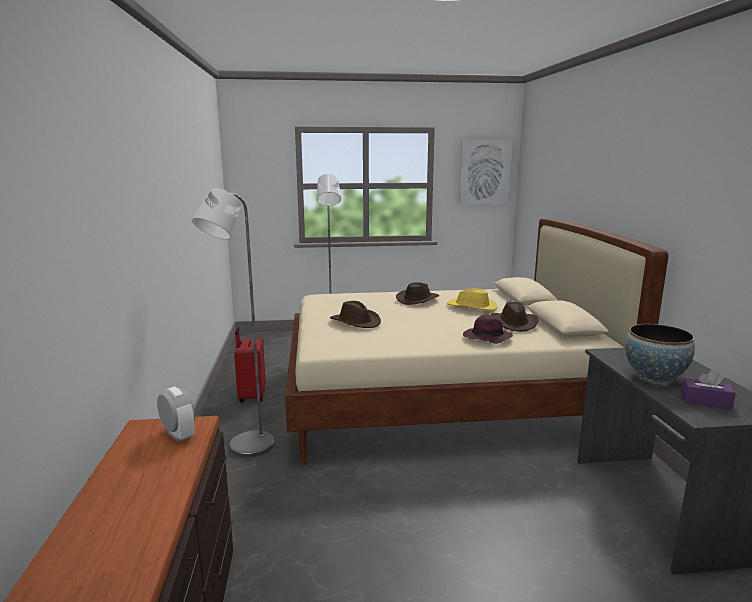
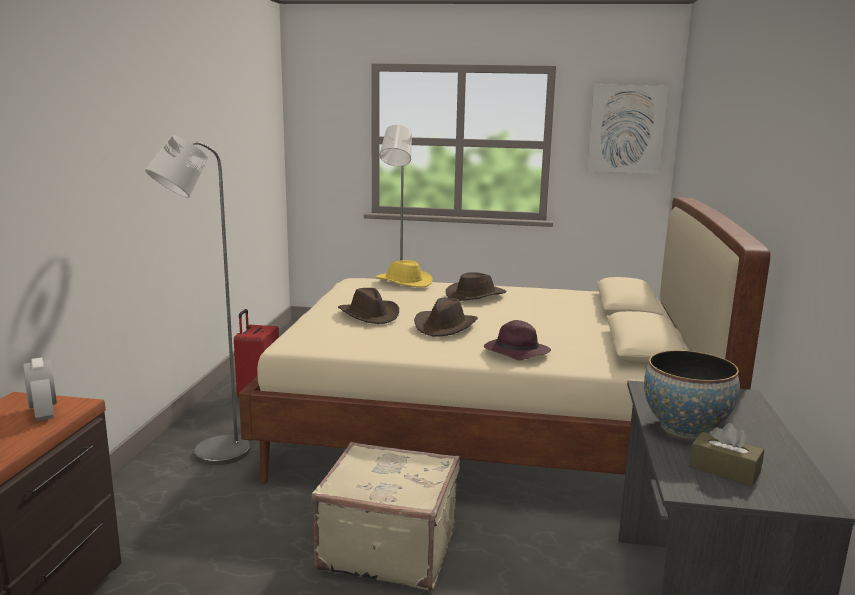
camera: 15 degrees right, 0 degrees up
(430, 497) = (388, 547): none -> beige suitcase
(472, 307) = (539, 311): yellow hat -> yellow hat (403, 282)
(514, 323) = (574, 338): brown hat -> brown hat (445, 326)
(705, 401) = (724, 469): purple tissue box -> brown tissue box

